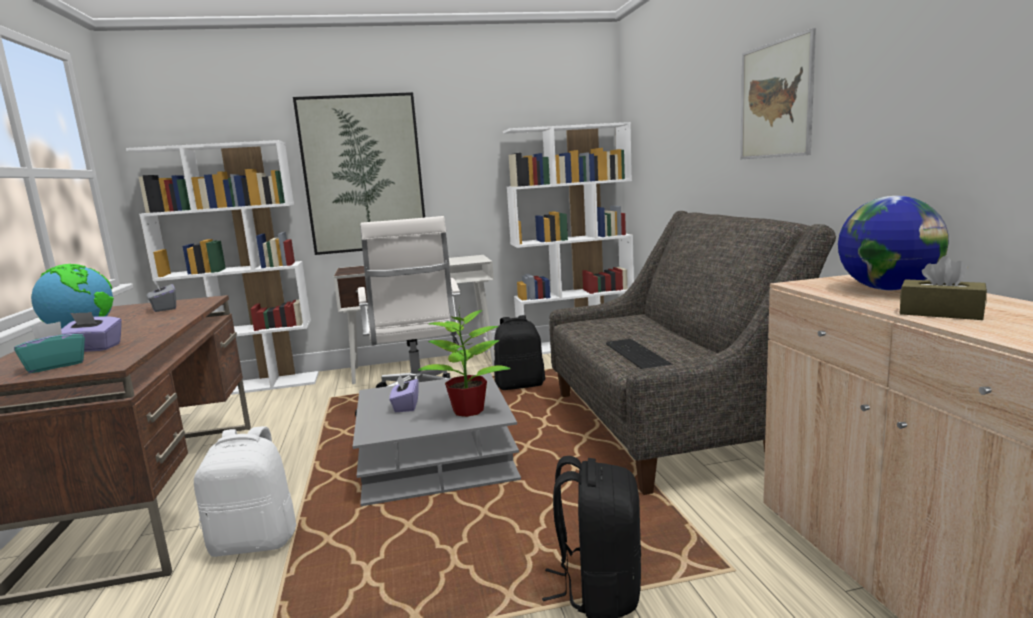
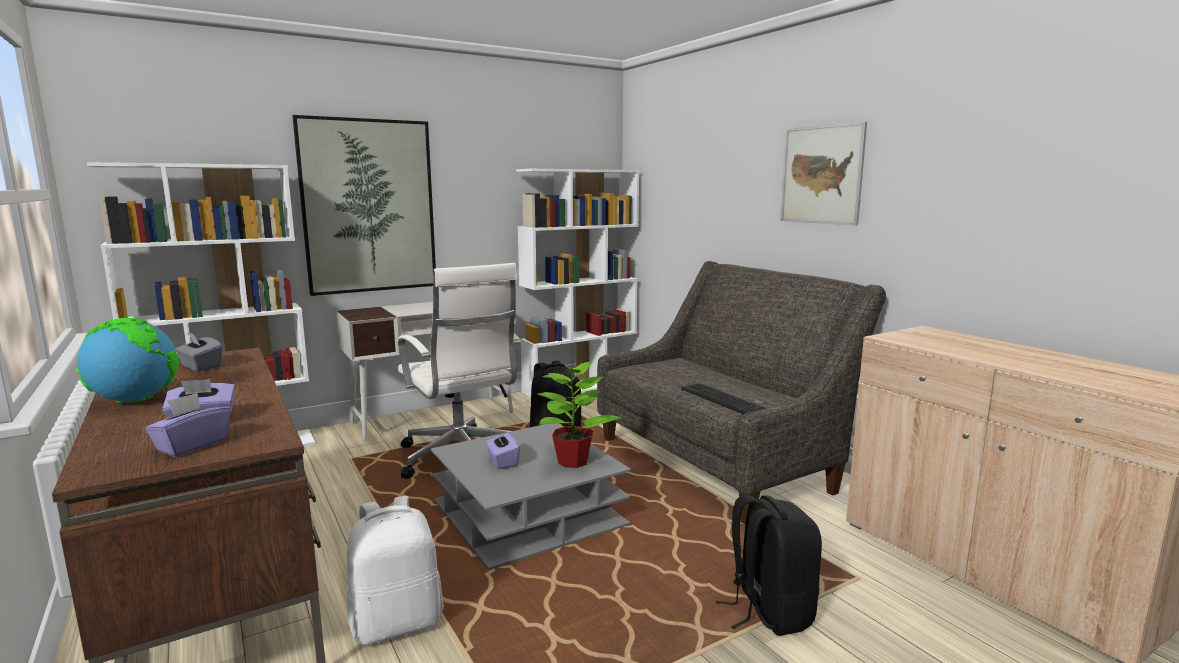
camera: 20 degrees left, 0 degrees up
(55, 365) = (192, 445): turquoise tissue box -> purple tissue box
(887, 289) = (957, 342): globe -> none
(940, 313) = (1022, 363): brown tissue box -> none

